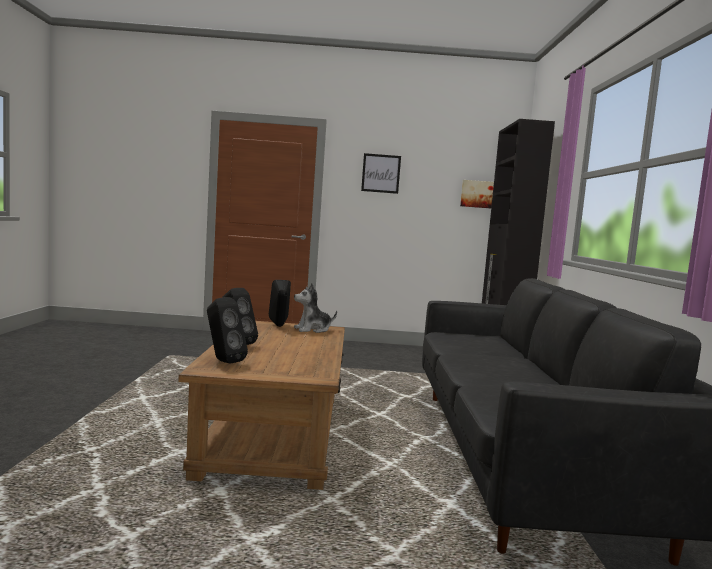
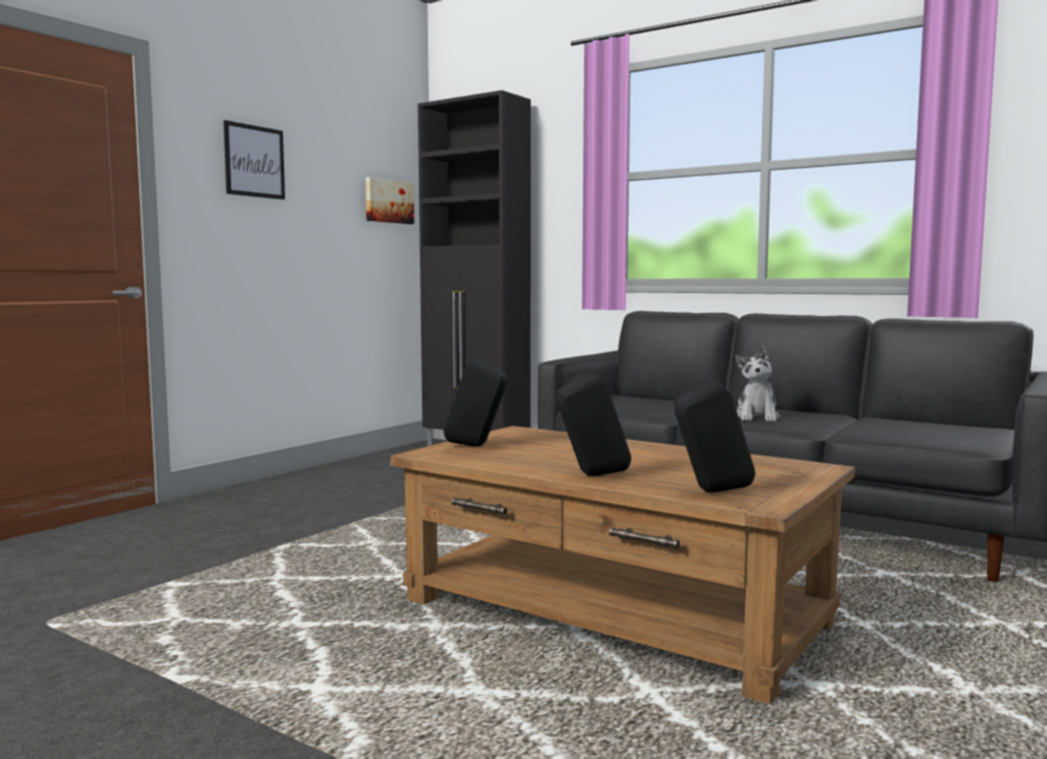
camera: 55 degrees left, 0 degrees up
(313, 329) = (519, 437): plush toy -> plush toy (757, 417)

